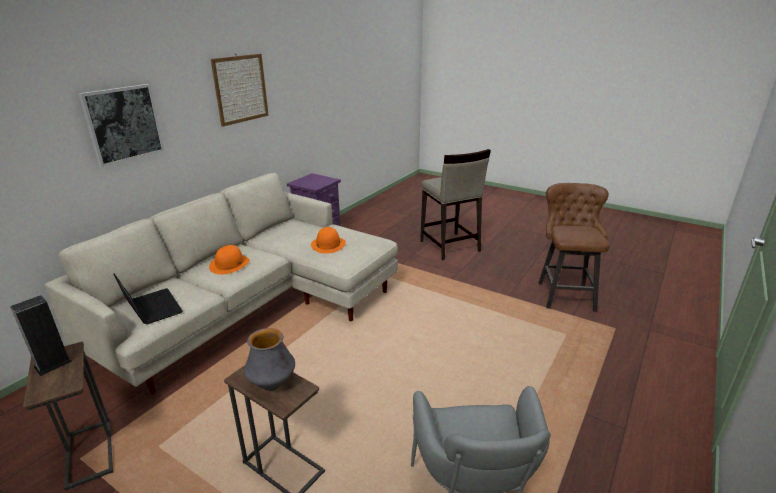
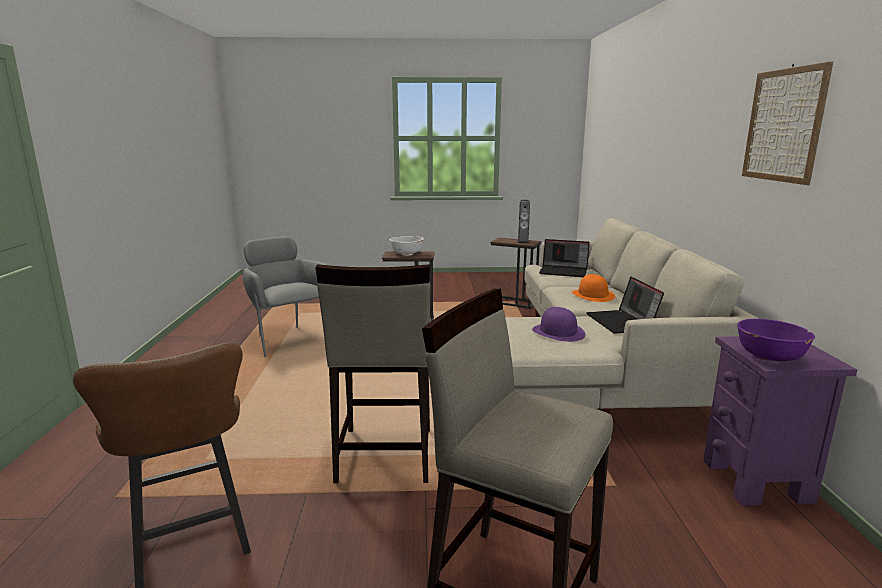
camera: 145 degrees right, 10 degrees down
(123, 124) = (681, 141): picture -> none
(272, 385) = (406, 254): vase -> white bowl
(279, 238) = (622, 322): none -> laptop
(325, 181) = (769, 357): none -> purple bowl
(328, 244) = (558, 332): orange hat -> purple hat
(458, 300) = (384, 456): none -> beige stool

